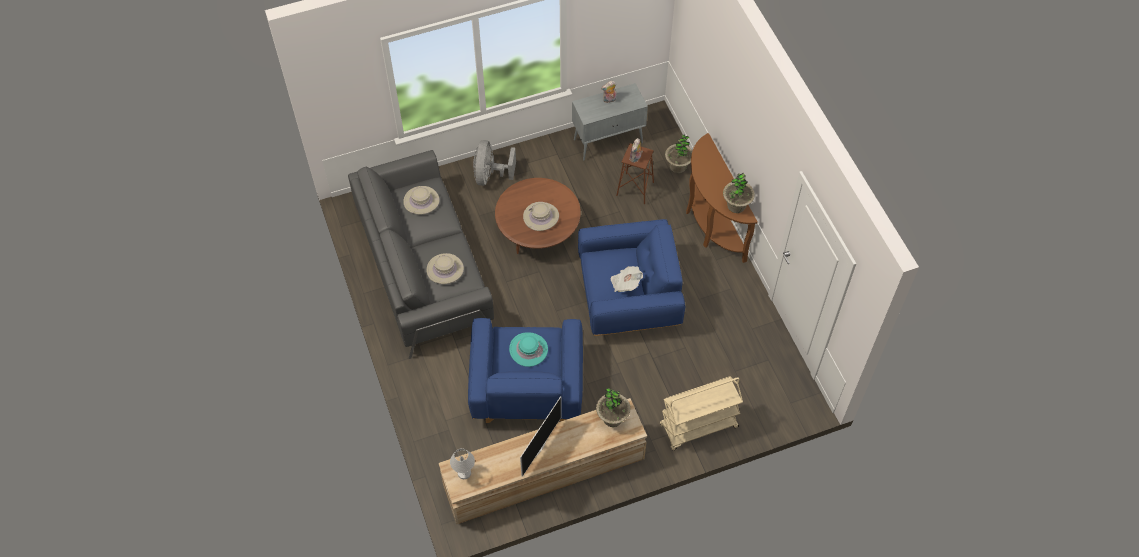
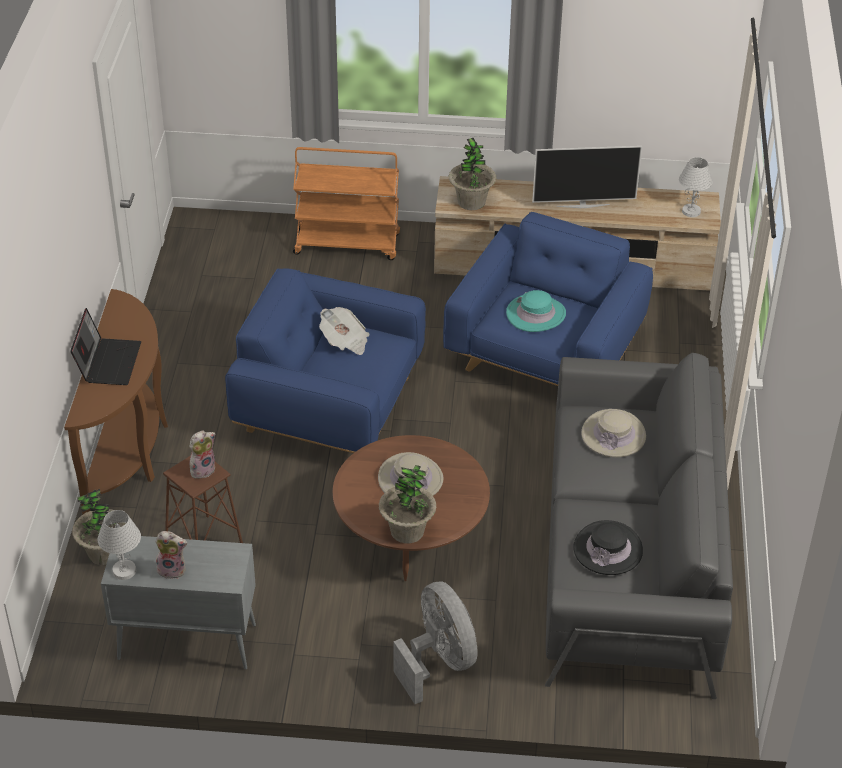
camera: 155 degrees left, 15 degrees down
(421, 201) = (608, 549): beige hat -> black hat
(490, 175) = (438, 662): grey fan -> grey fan turned 60 degrees counterclockwise
(539, 447) = (583, 205): television -> television turned 150 degrees counterclockwise
(629, 91) = (124, 571): none -> white table lamp
(698, 427) = (348, 244): beige cart -> orange cart
(719, 176) = (108, 362): none -> laptop
(736, 205) = (121, 316): potted plant -> potted plant (407, 531)

